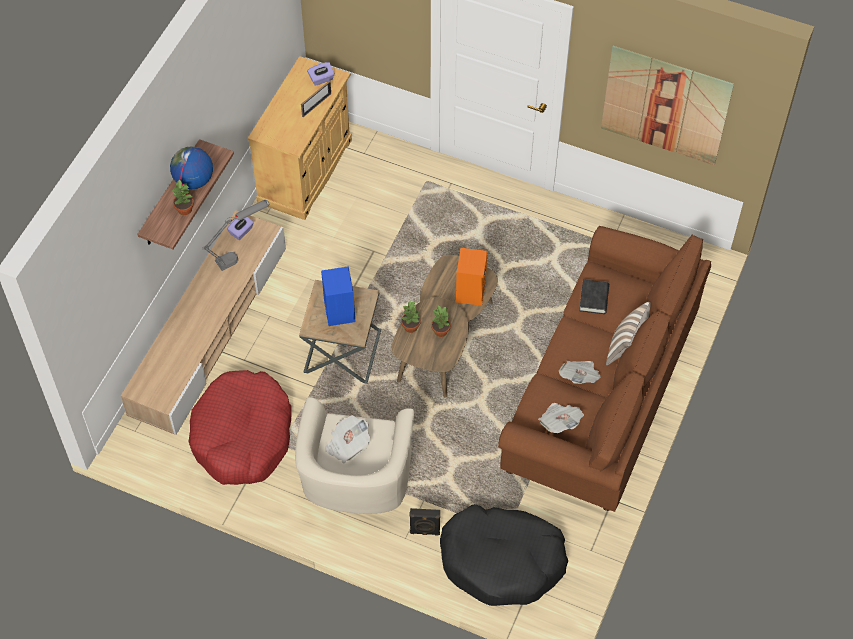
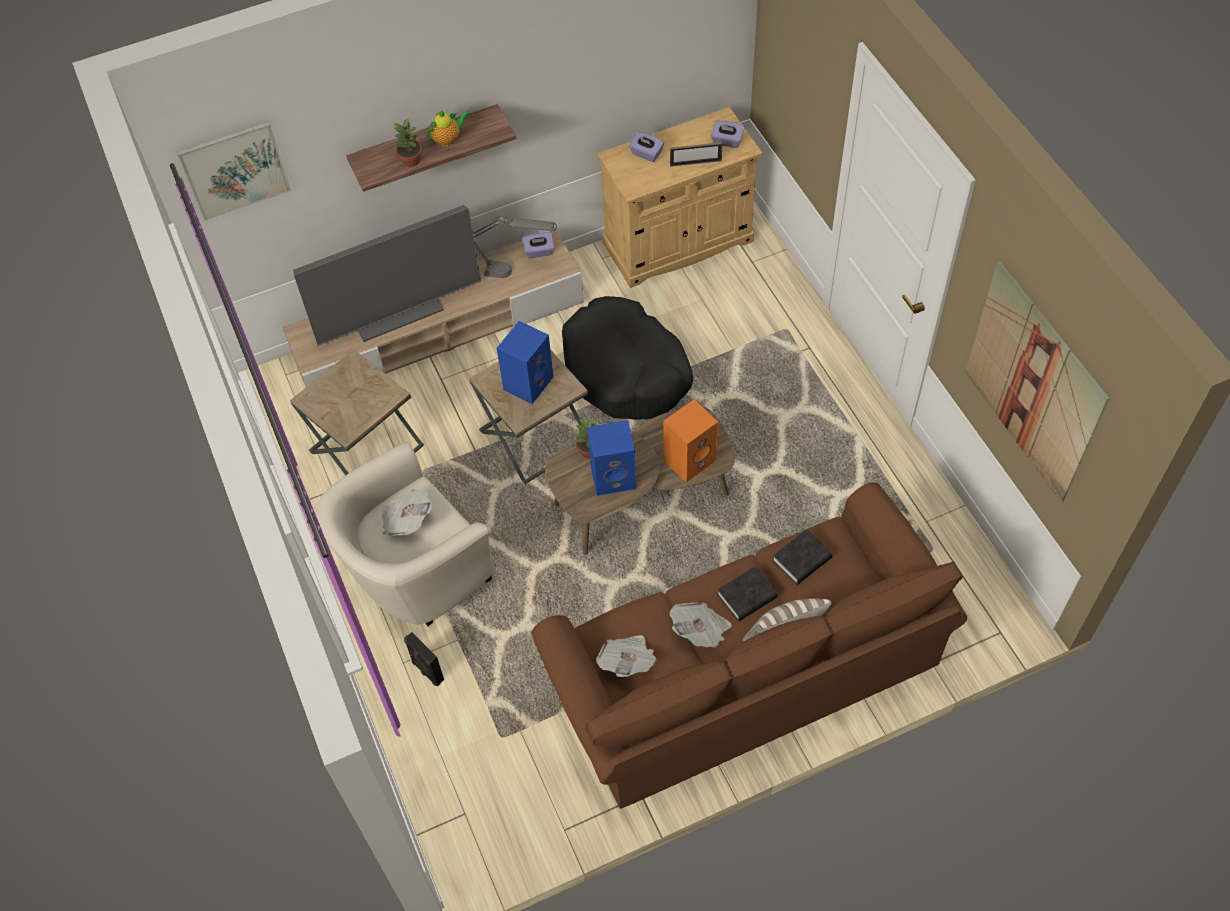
camera: 45 degrees right, 0 degrees up
(89, 288) = (235, 170): none -> picture
(188, 331) = (397, 311): none -> television
(193, 181) = (448, 139): globe -> teapot
(242, 436) = (366, 448): red dog bed -> brown side table
(279, 118) = (646, 154): none -> purple tissue box
(441, 330) = (614, 476): potted plant -> blue speaker
(502, 561) = (467, 764): black dog bed -> black dog bed (626, 371)
(584, 340) = (747, 596): none -> black book

